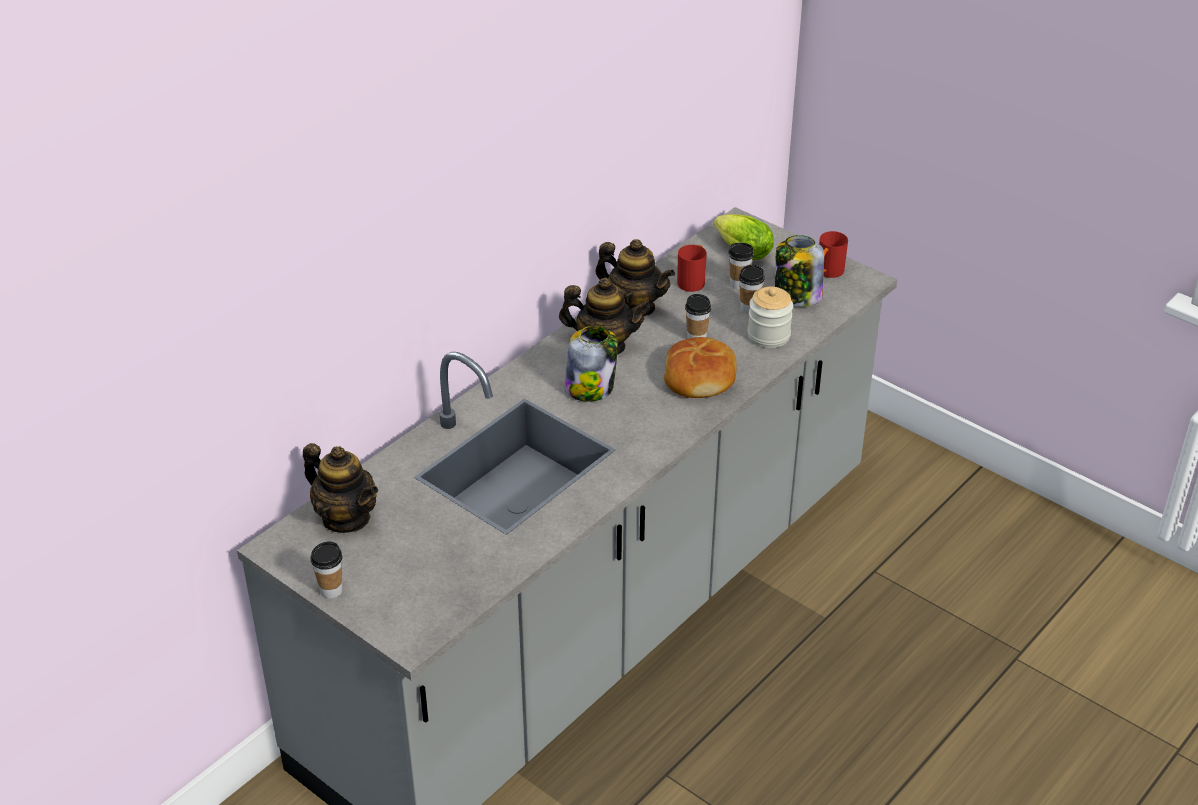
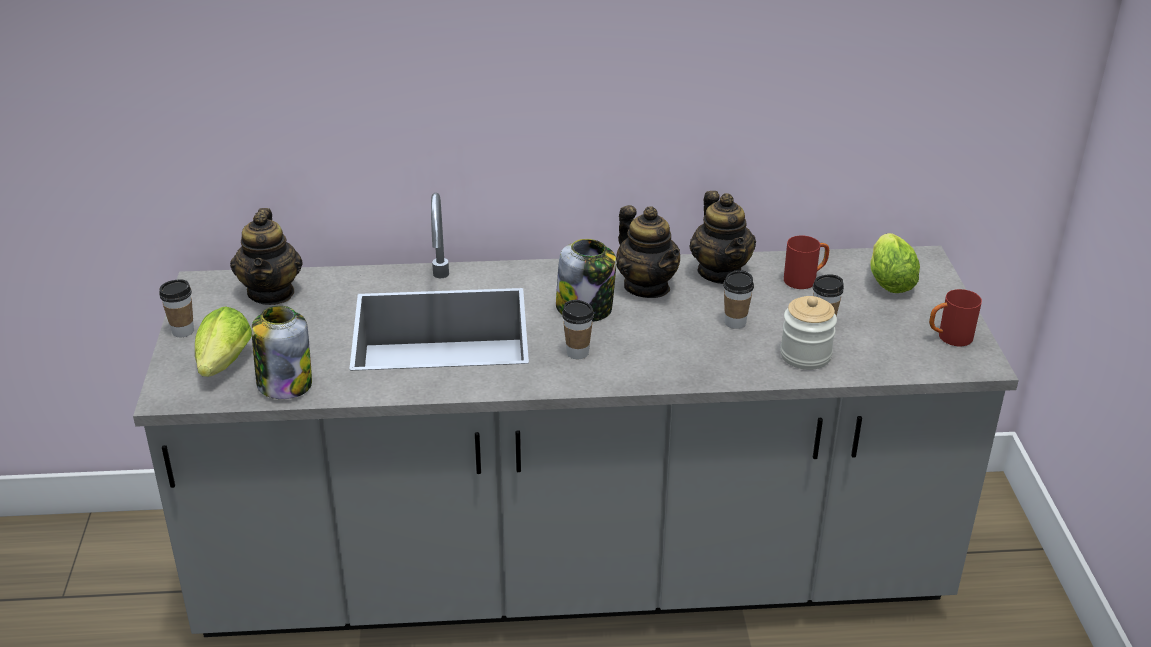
camera: 45 degrees right, 5 degrees down
(412, 594) = (222, 367): none -> lettuce
(700, 378) = (688, 352): bread -> none
(739, 284) = (844, 303): cup -> cup (577, 353)
(796, 296) = (885, 340): jar -> jar (284, 383)

